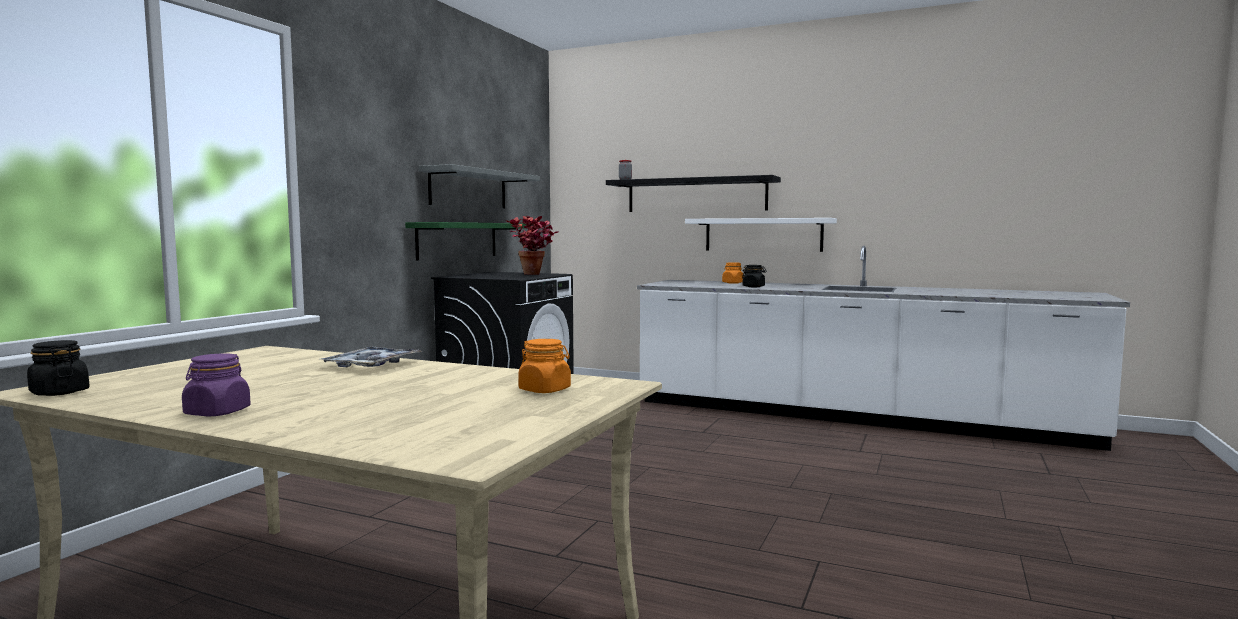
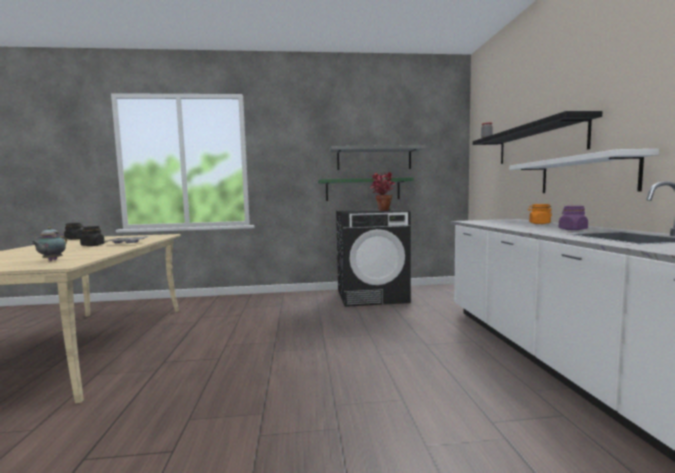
camera: 60 degrees right, 0 degrees up
(217, 412) = (27, 248): purple jar -> purple jar (572, 229)
(545, 390) = (51, 260): orange jar -> teapot
(753, 287) = (521, 227): black jar -> black jar (92, 245)

